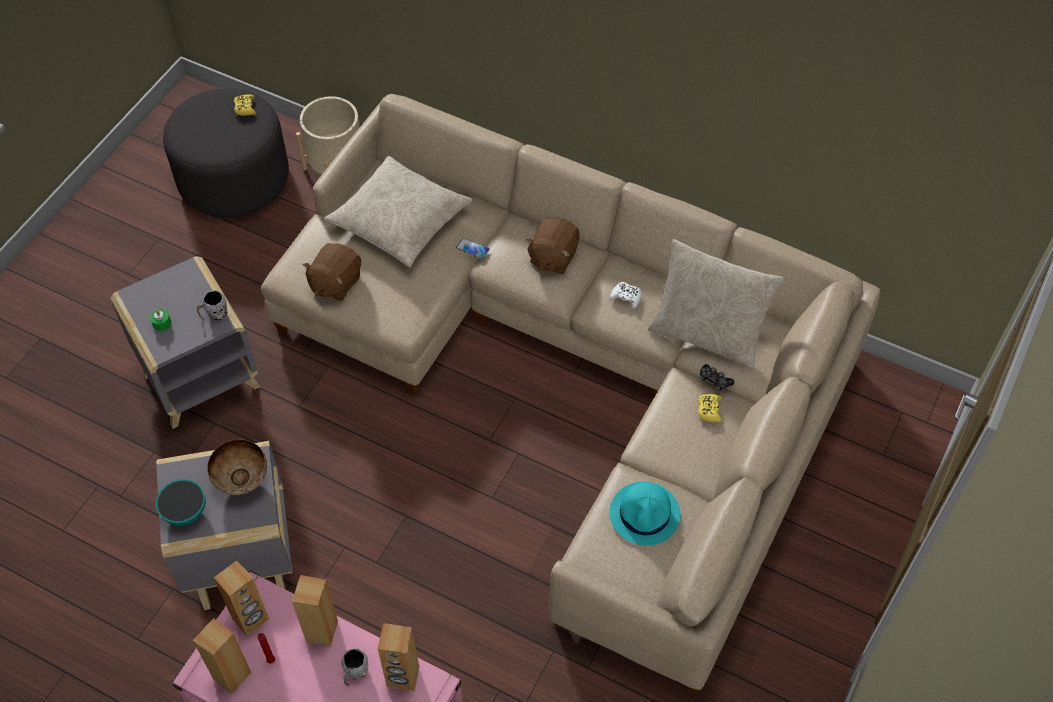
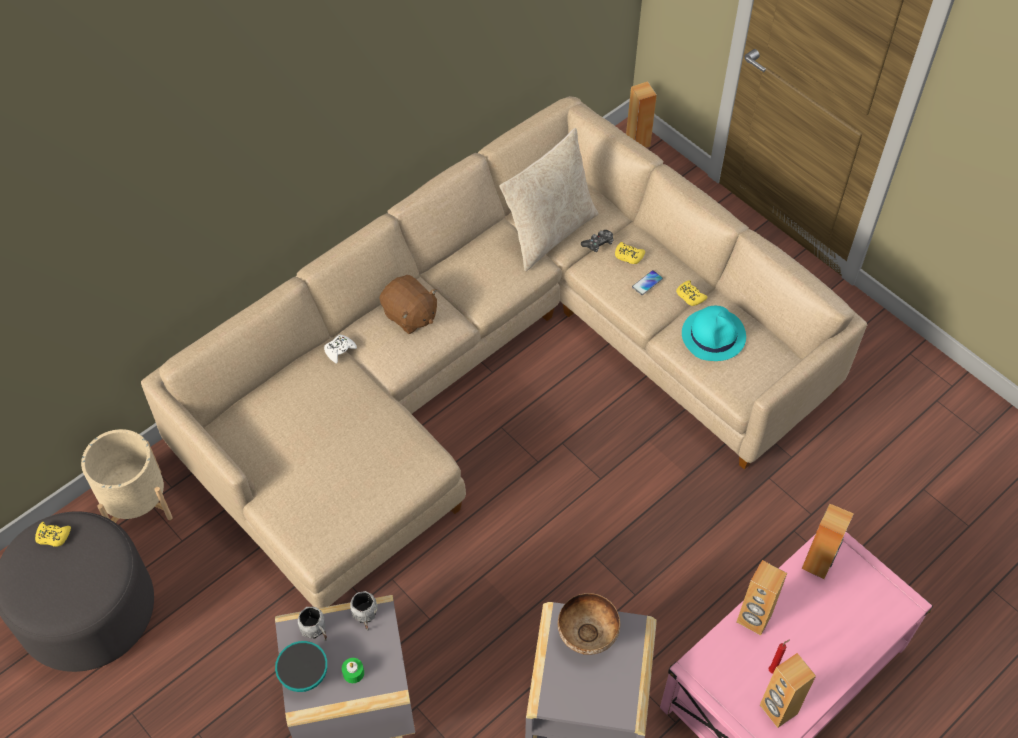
camera: 70 degrees left, 0 degrees up
(185, 512) = (605, 698): bowl -> bowl (304, 675)
(251, 619) = (723, 678): brown speaker -> brown speaker (638, 142)
(335, 283) = (349, 509): brown plush toy -> none
(354, 673) = (804, 602): grey mug -> grey mug (316, 631)
(399, 220) = (301, 427): beige pillow -> none
(472, 249) = (367, 376): phone -> phone (647, 283)
(626, 297) = (483, 274): white game controller -> white game controller (339, 350)
(686, 480) = (690, 296): none -> yellow game controller

